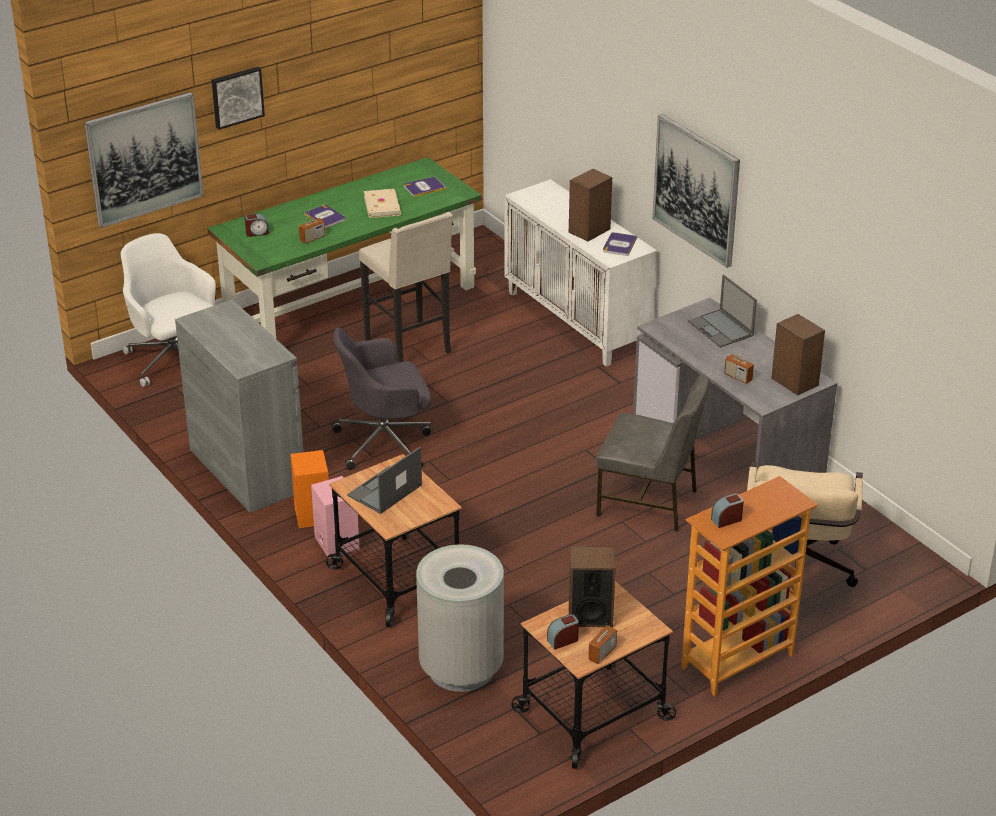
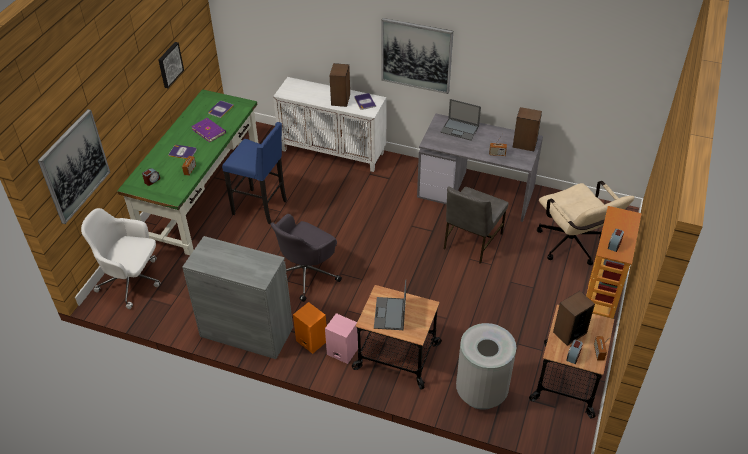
camera: 35 degrees left, 10 degrees up
(236, 96) = (110, 99): picture -> picture (169, 64)
(383, 205) = (209, 130): beige book -> purple book
(410, 346) = (261, 207): beige stool -> blue stool
(649, 503) = (471, 241): grey chair -> grey chair turned 135 degrees clockwise

